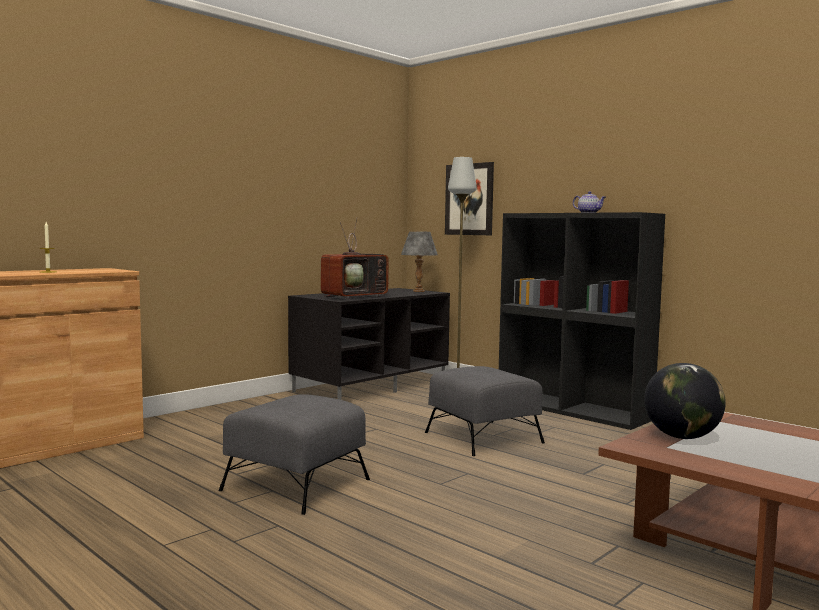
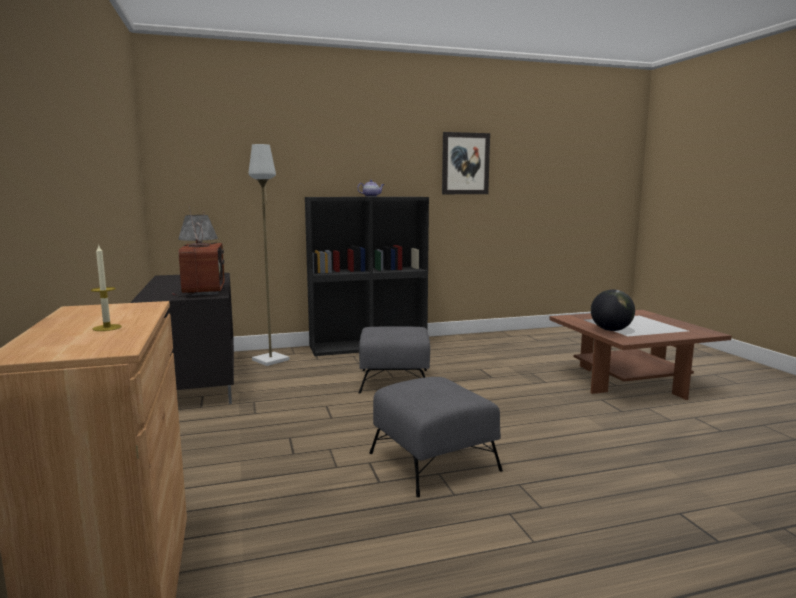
camera: 60 degrees left, 5 degrees up
(469, 199) = (233, 182): picture -> picture (465, 163)

